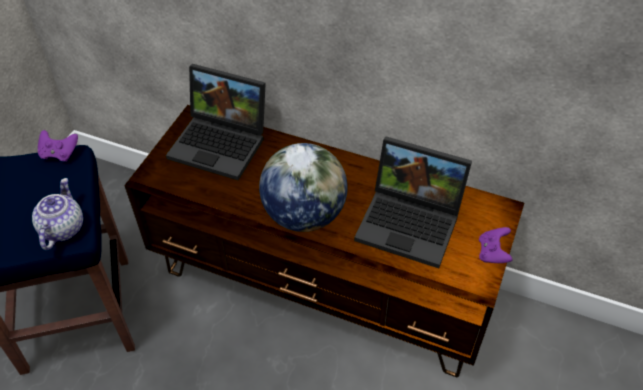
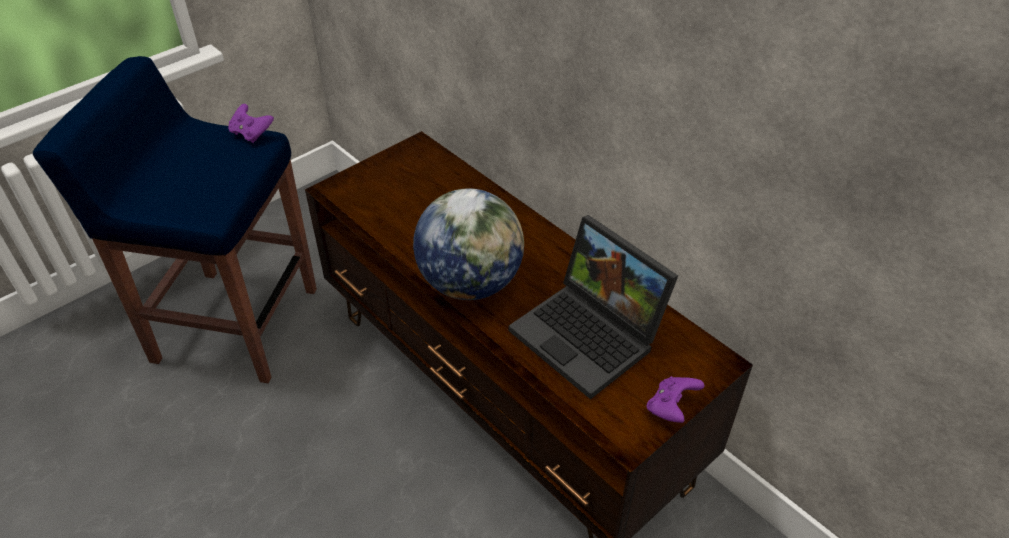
camera: 25 degrees right, 5 degrees down
(62, 228) = (204, 203): teapot -> none
(222, 143) = (431, 180): laptop -> none

